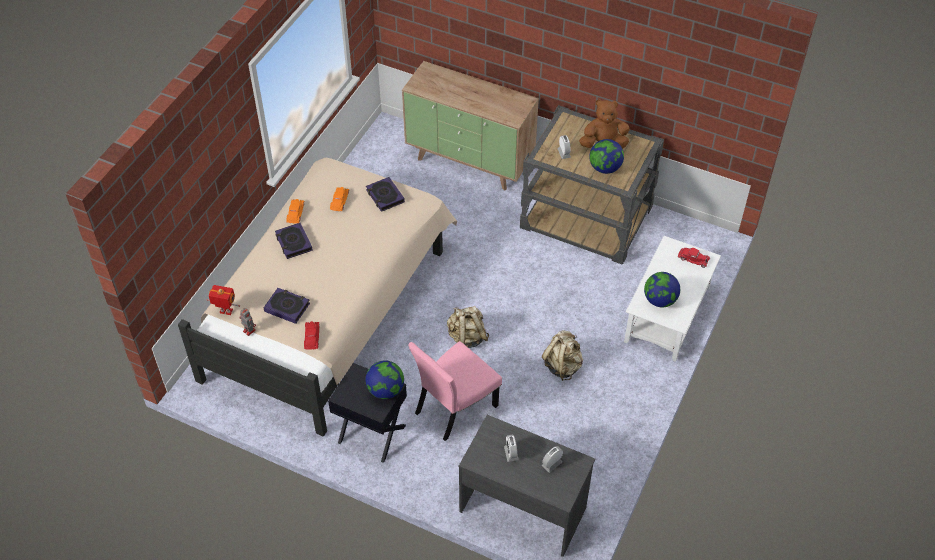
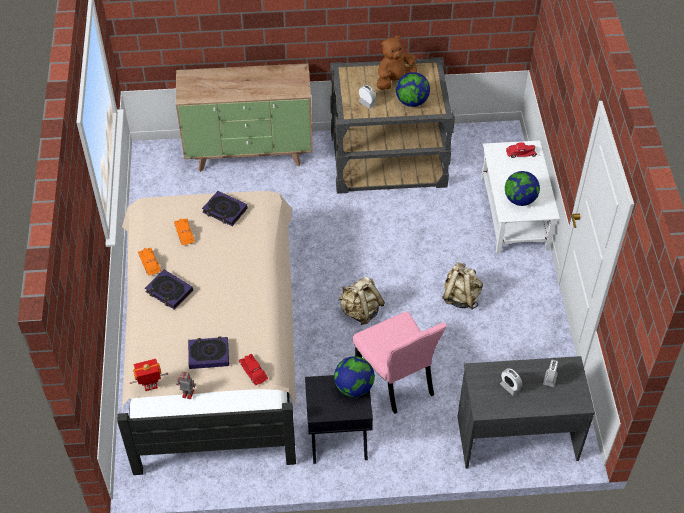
camera: 30 degrees left, 0 degrees up
(456, 406) = (395, 377): pink chair -> pink chair turned 45 degrees counterclockwise

